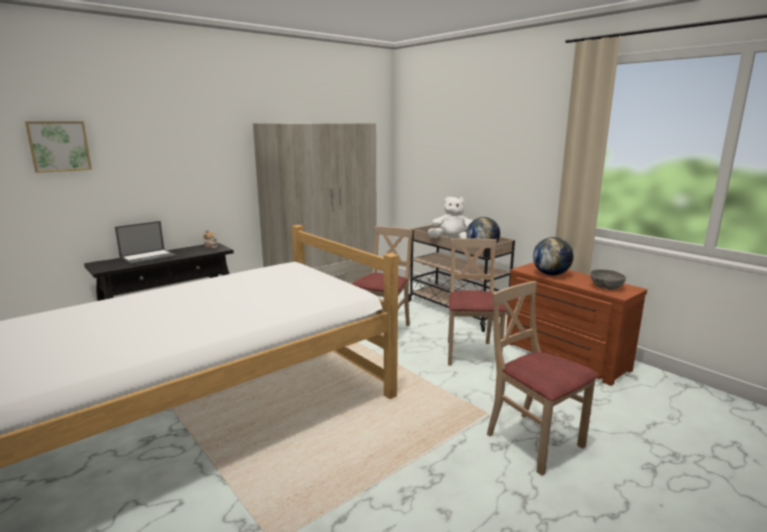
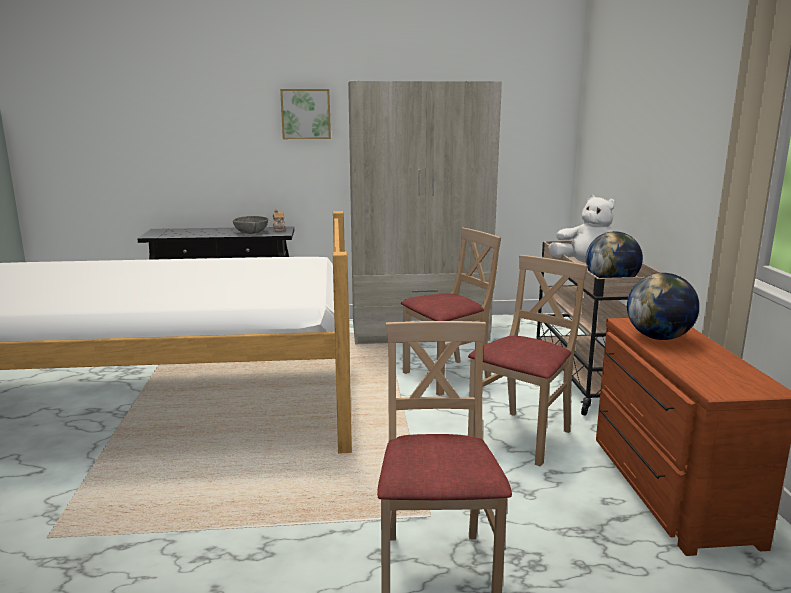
camera: 35 degrees right, 0 degrees up
(59, 146) = (137, 105): picture -> picture (306, 114)
(148, 257) = (206, 231): laptop -> none
(606, 287) = (719, 375): grey bowl -> grey bowl (251, 232)

